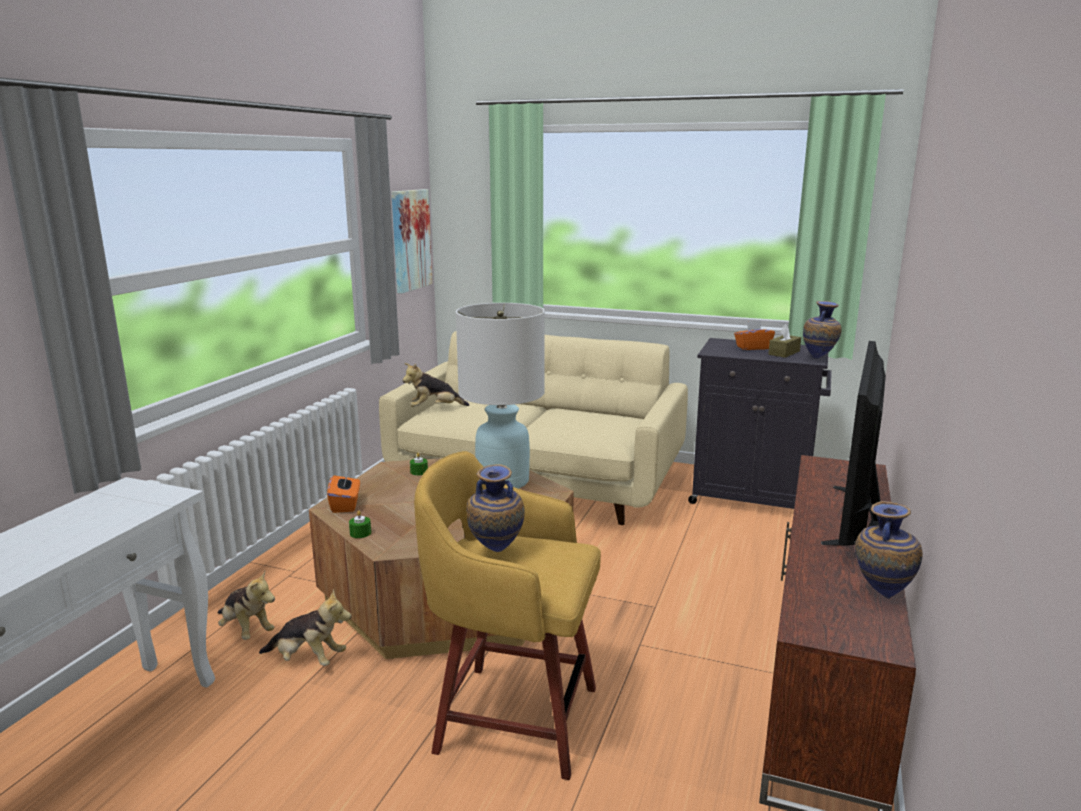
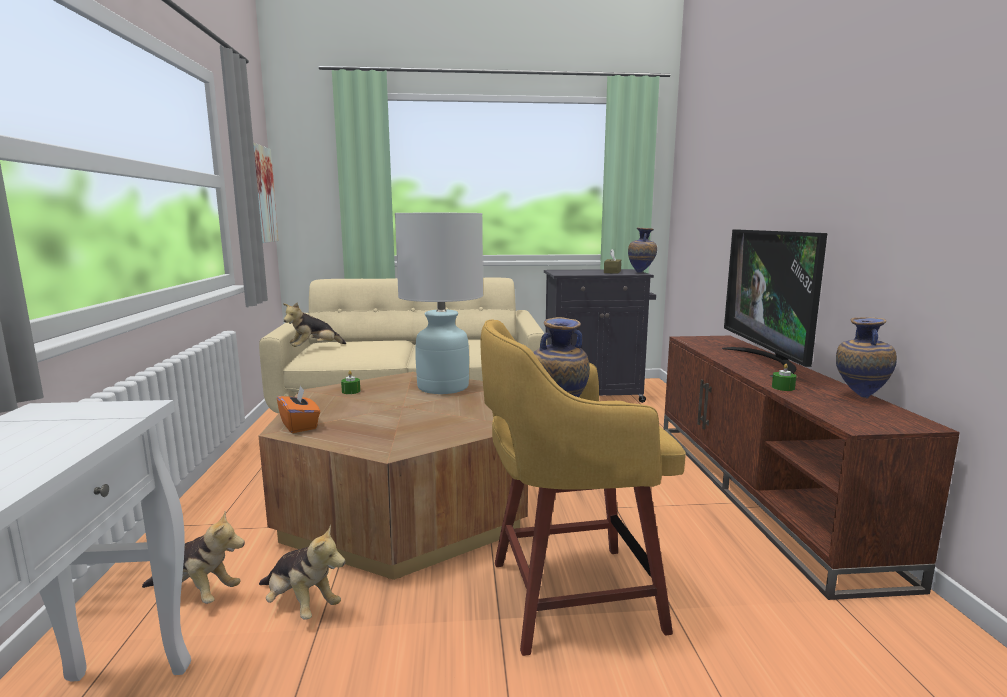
camera: 25 degrees left, 5 degrees down
(308, 659) = (301, 605): plush toy -> plush toy turned 45 degrees clockwise
(360, 533) = (344, 444): green candle -> green candle (783, 388)
(752, 347) = (585, 271): orange tissue box -> none

